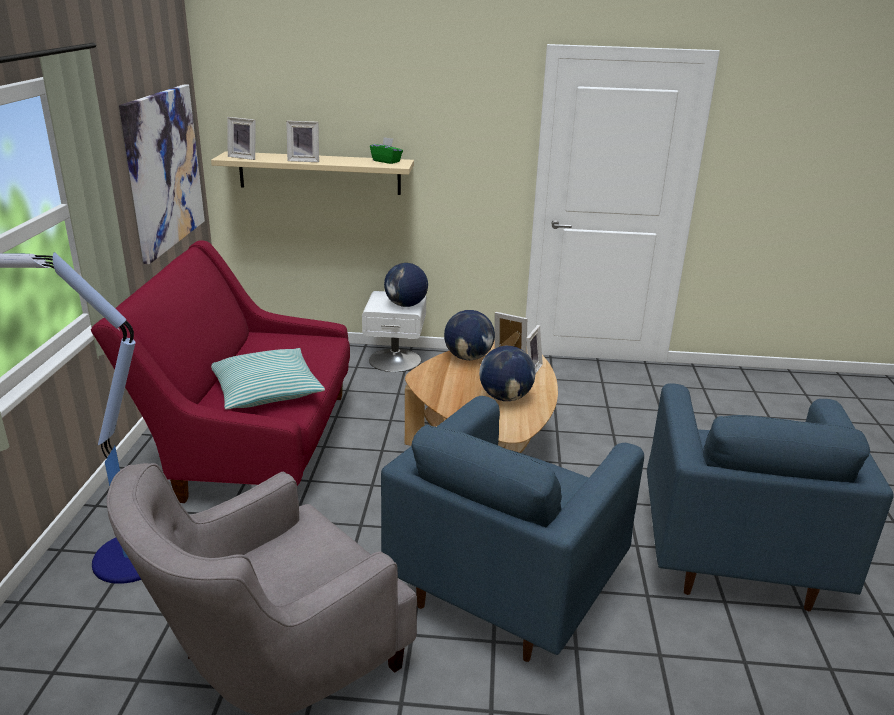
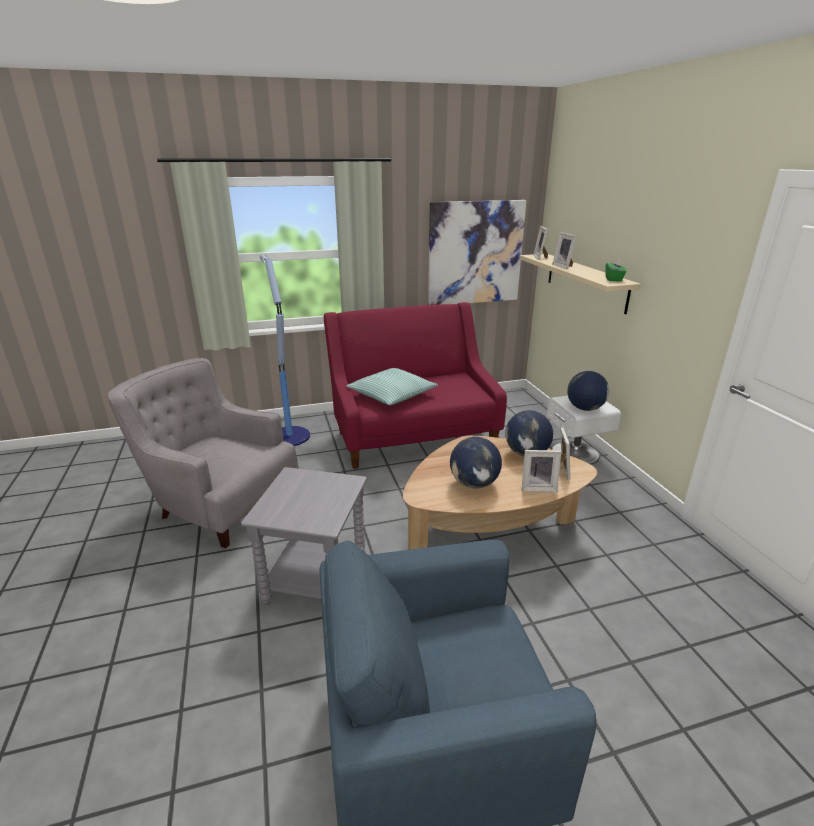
camera: 70 degrees right, 0 degrees up
(507, 587) = (315, 578): blue armchair -> grey side table

